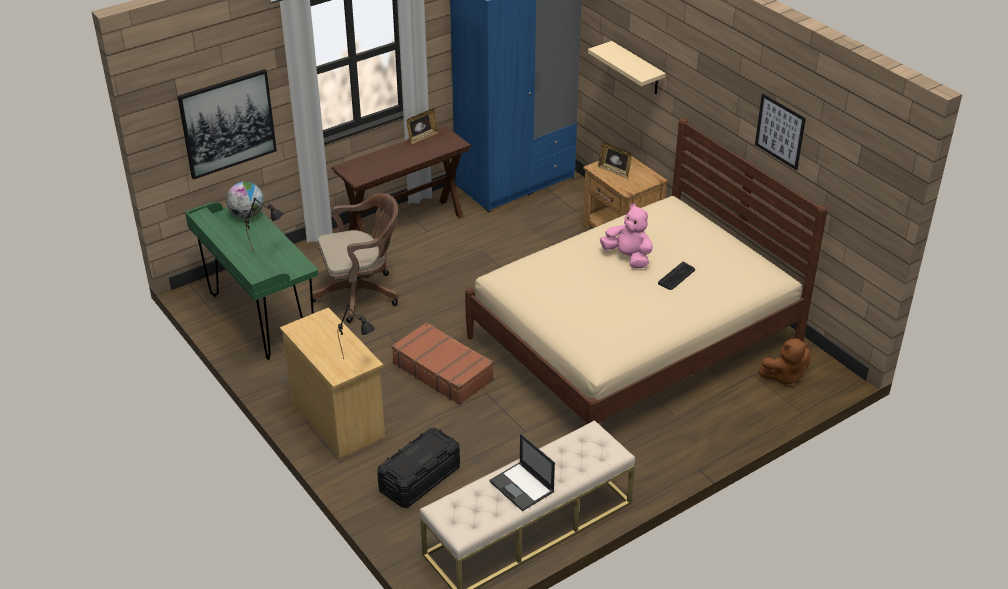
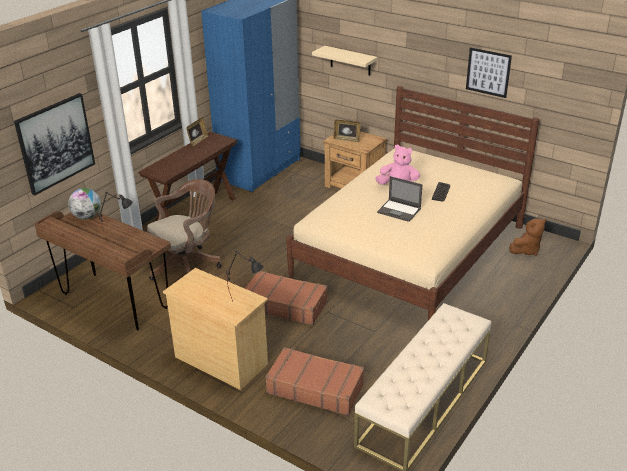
camera: 20 degrees left, 5 degrees down
(261, 318) = (114, 301): green desk -> brown desk
(419, 479) = (315, 388): black storage box -> brown suitcase
(522, 487) = (426, 364): laptop -> laptop (399, 211)

